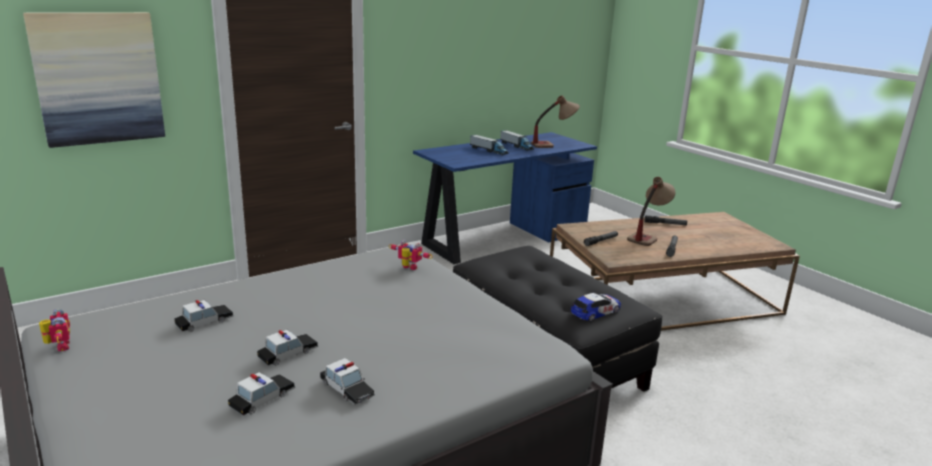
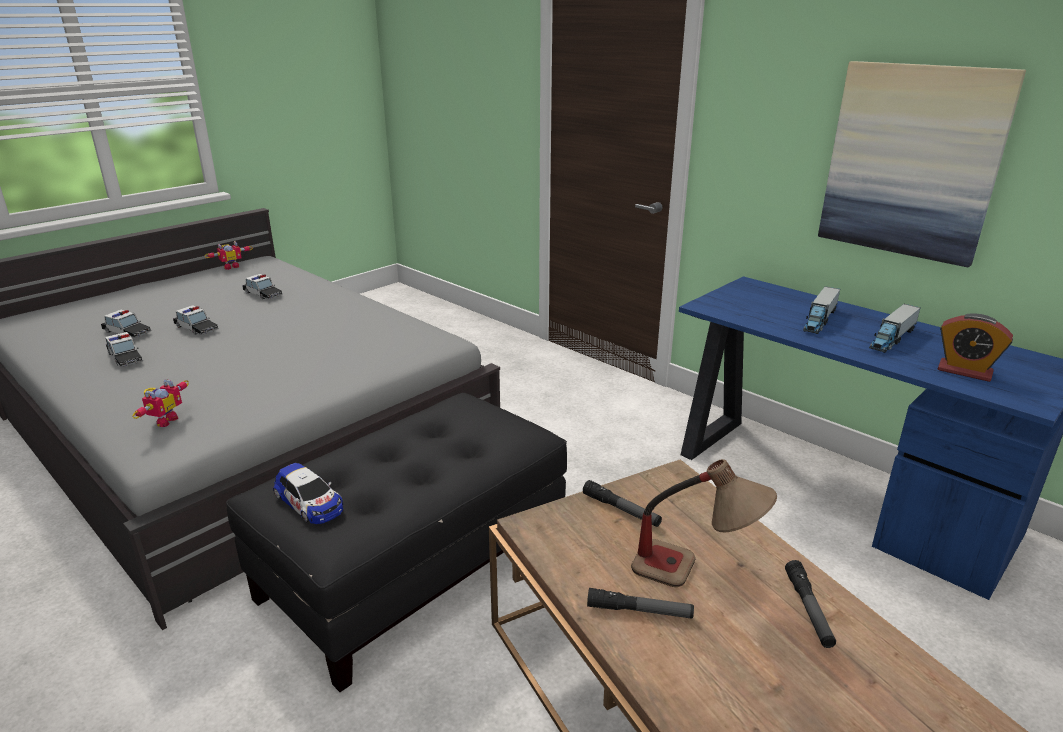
camera: 80 degrees right, 5 degrees up
(98, 78) = (463, 100): picture -> picture (911, 162)
(347, 389) = (125, 357): toy car -> toy car turned 75 degrees counterclockwise
(408, 268) = (388, 351): toy robot -> toy robot (164, 420)
(553, 145) = (964, 371): table lamp -> alarm clock

